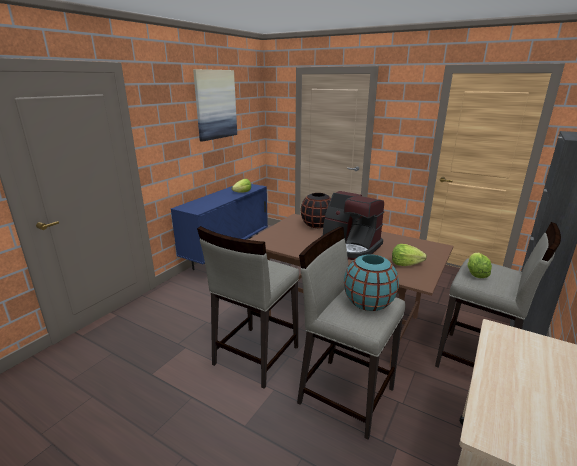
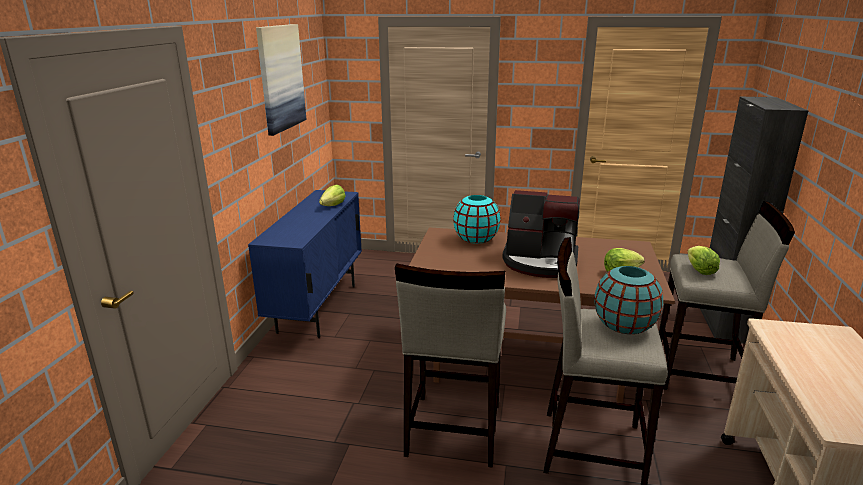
camera: 20 degrees left, 0 degrees up
(317, 225) = (476, 239): black vase -> turquoise vase

